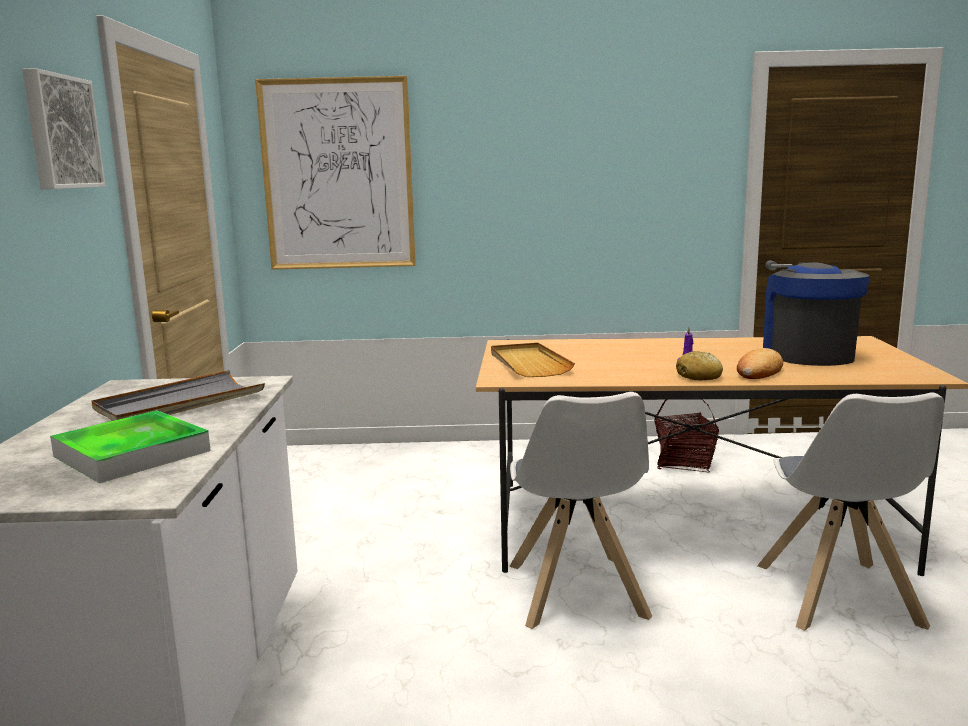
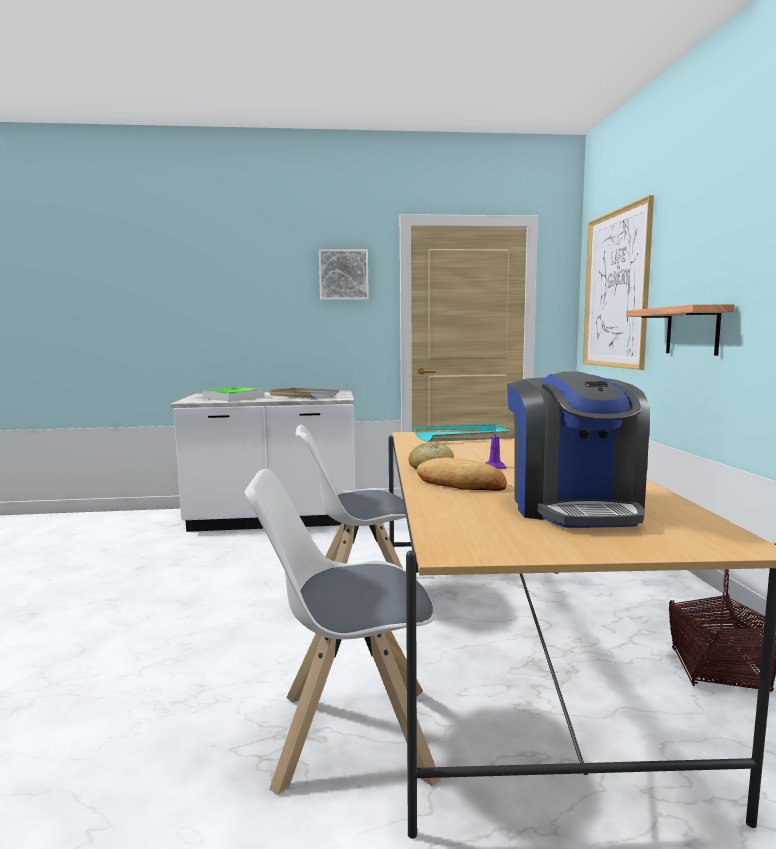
camera: 85 degrees right, 5 degrees down
(494, 222) = (692, 331): none -> shelf
(528, 363) = (465, 437): beige tray -> turquoise tray
(808, 354) = (573, 507): coffee machine -> coffee machine turned 90 degrees clockwise

